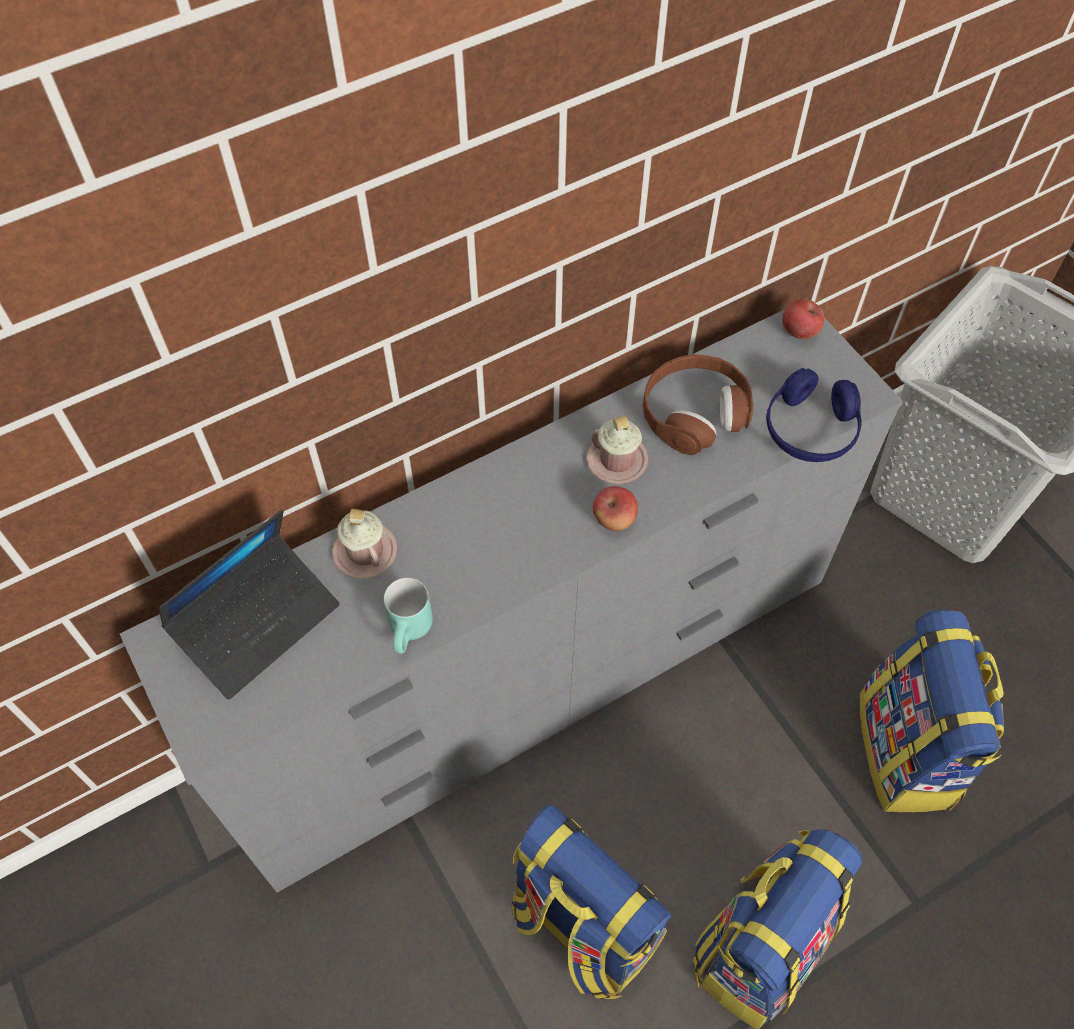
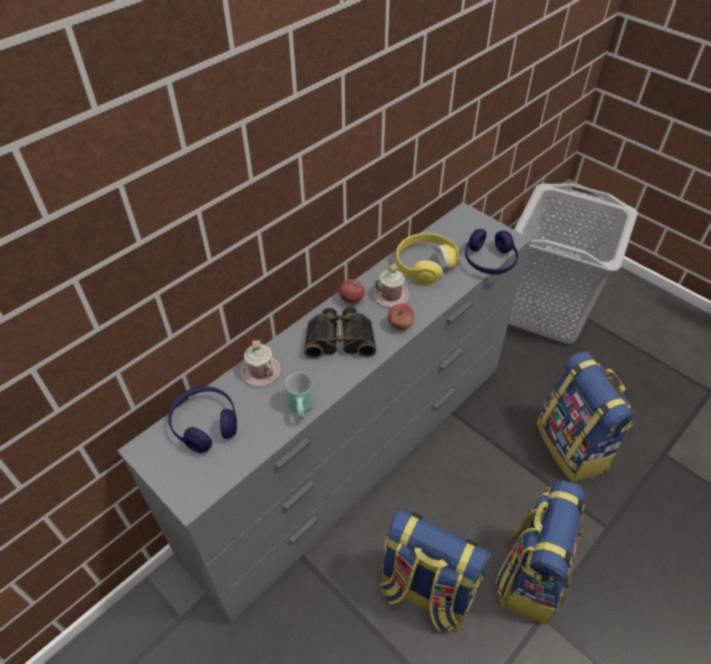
camera: 15 degrees left, 10 degrees down
(257, 622) = (205, 424): laptop -> blue headphones
(508, 521) = (340, 338): none -> binoculars
(694, 412) = (424, 264): brown headphones -> yellow headphones
(799, 331) = (465, 217): apple -> apple (351, 300)

